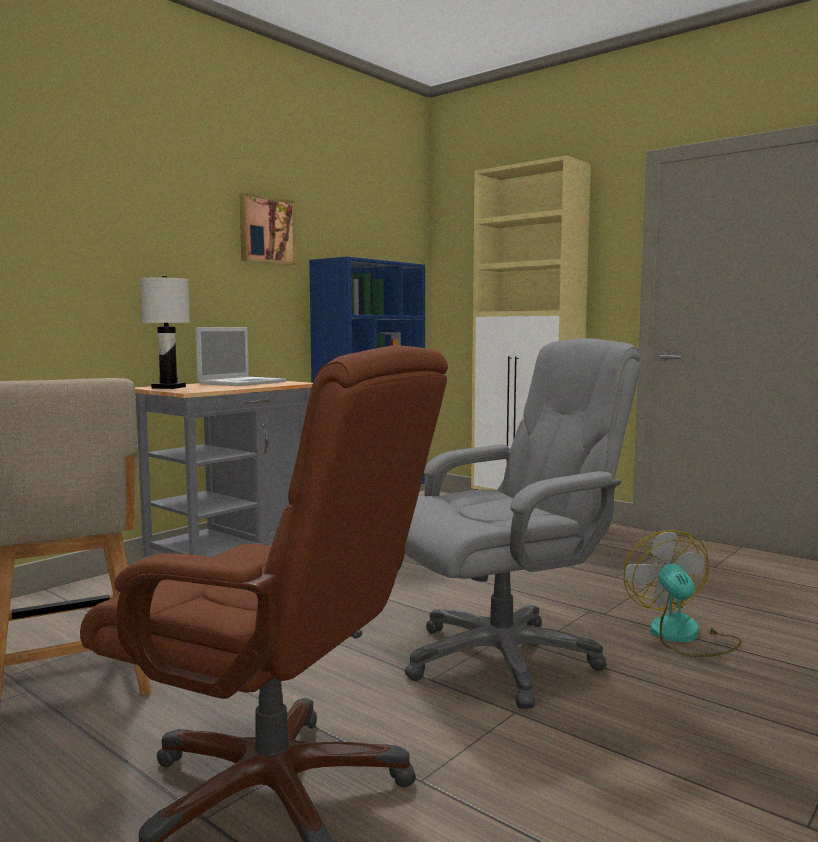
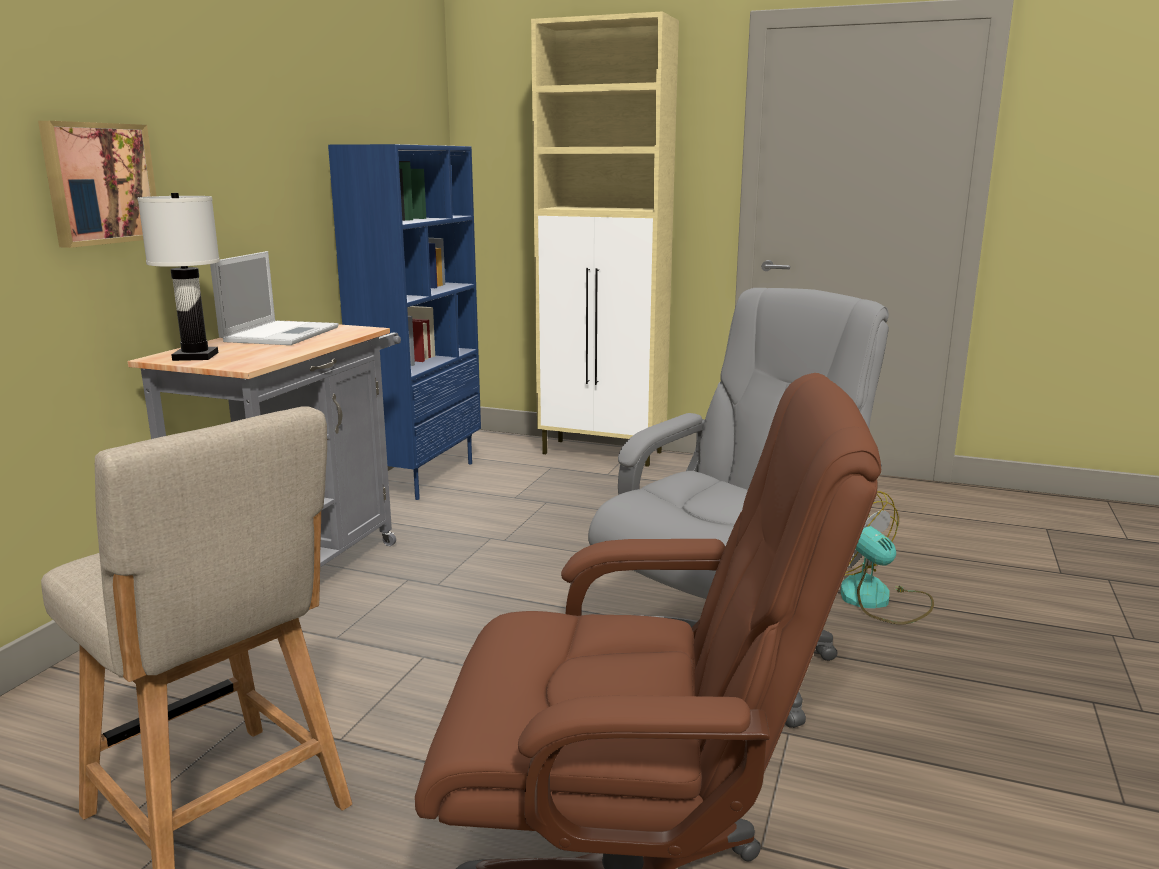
camera: 20 degrees left, 10 degrees up
(266, 230) = (272, 104): picture -> picture (99, 183)

